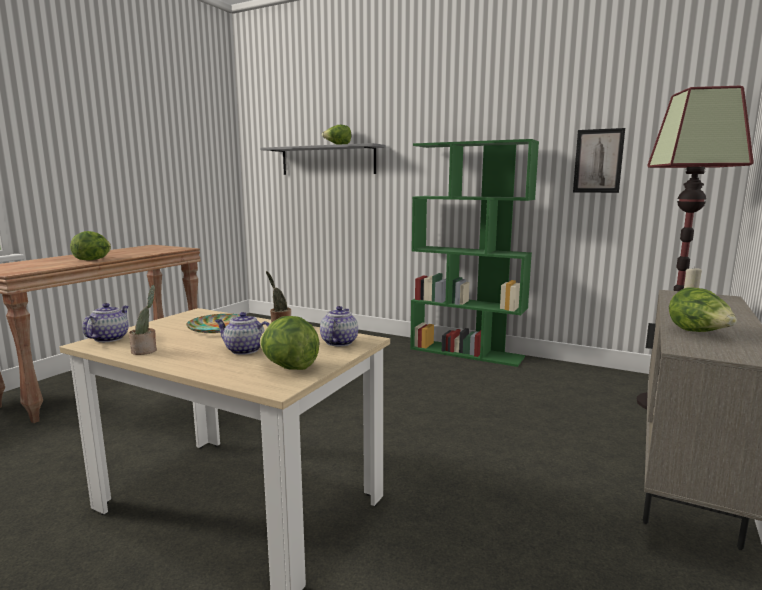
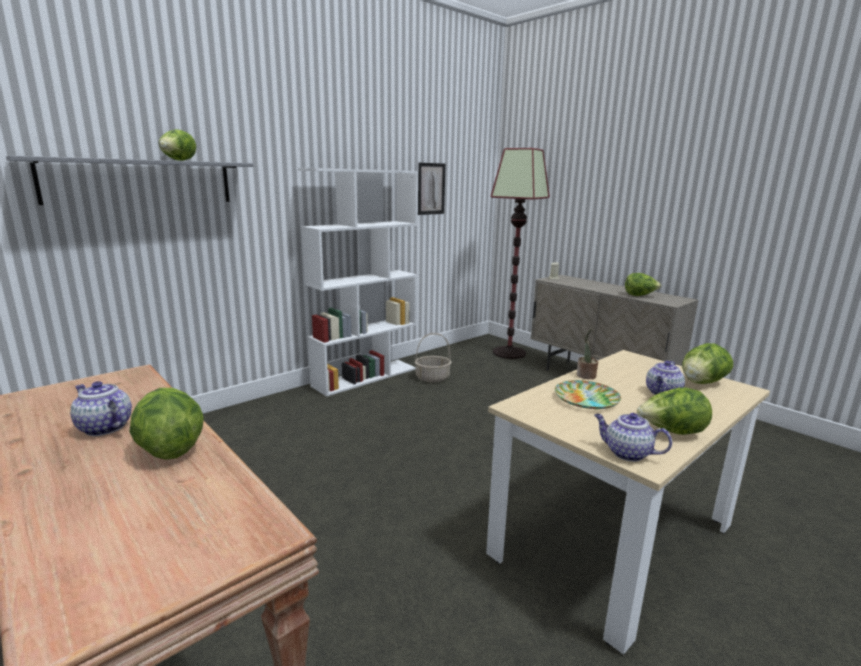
camera: 70 degrees left, 5 degrees up
(146, 350) = (671, 432): potted plant -> lettuce
(339, 342) = (636, 363): teapot -> teapot (104, 427)
(467, 353) = (365, 377): green bookcase -> white bookcase
(507, 377) = (433, 378): none -> basket

